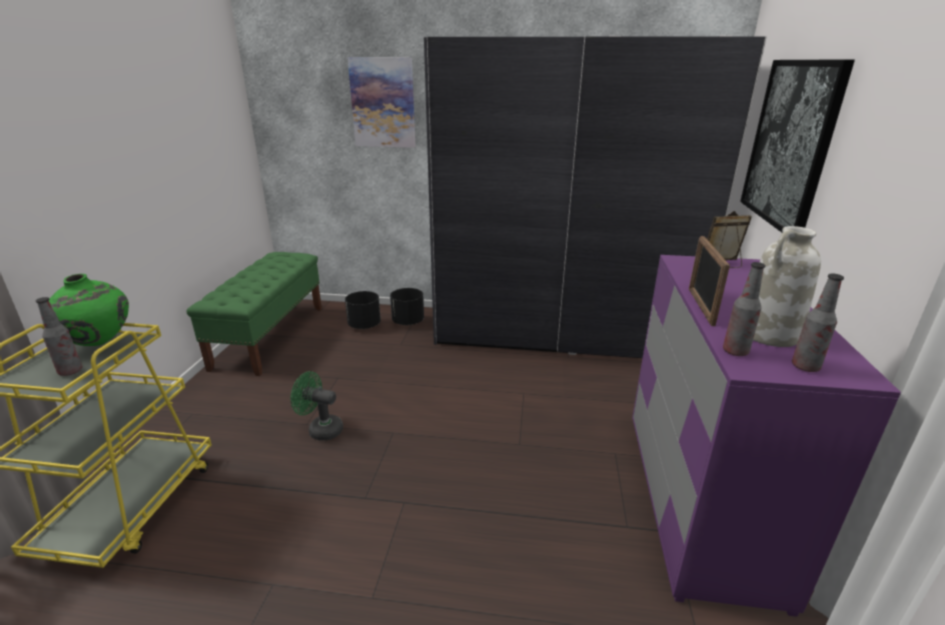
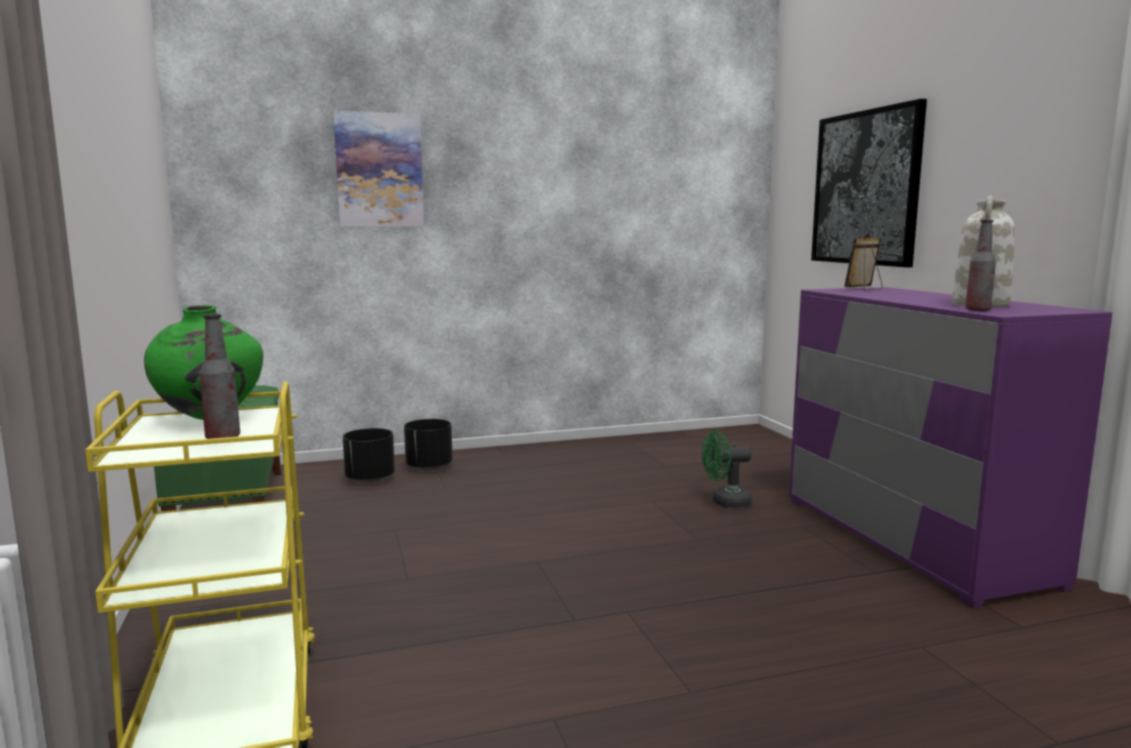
camera: 25 degrees left, 15 degrees down
(320, 429) = (434, 578): green fan -> green fan (725, 502)
(559, 334) = (632, 450): grey wardrobe -> none
(700, 306) = (901, 301): picture frame -> none
(805, 367) = (1037, 310): bottle -> none

